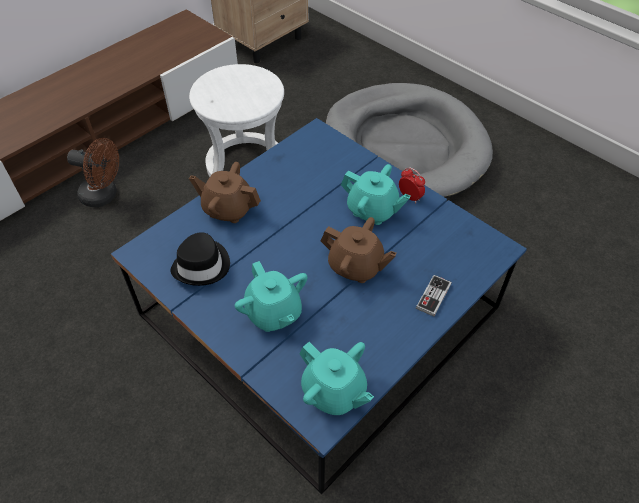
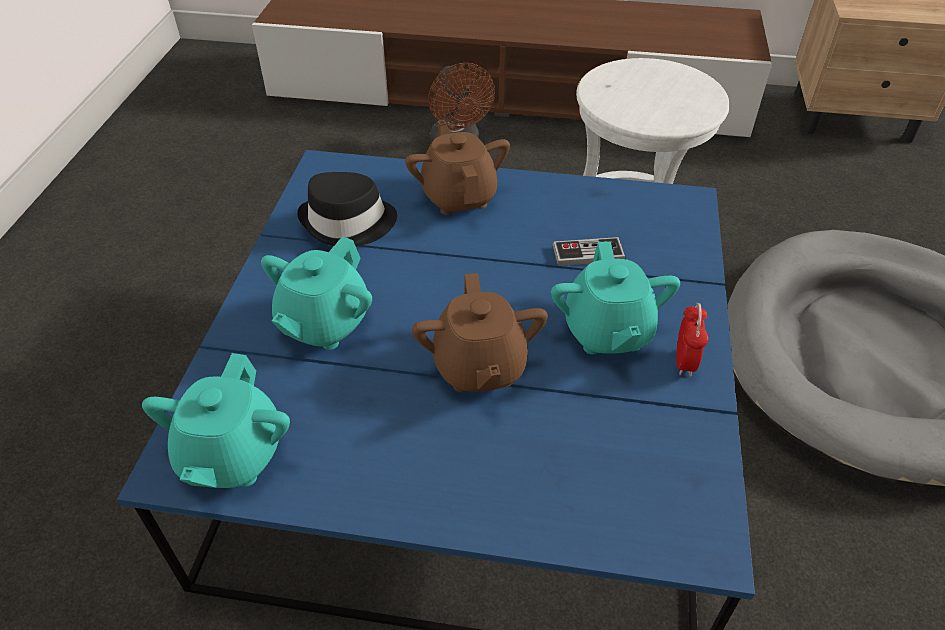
camera: 55 degrees right, 5 degrees down
(433, 296) = (506, 494): game controller -> game controller (588, 253)

